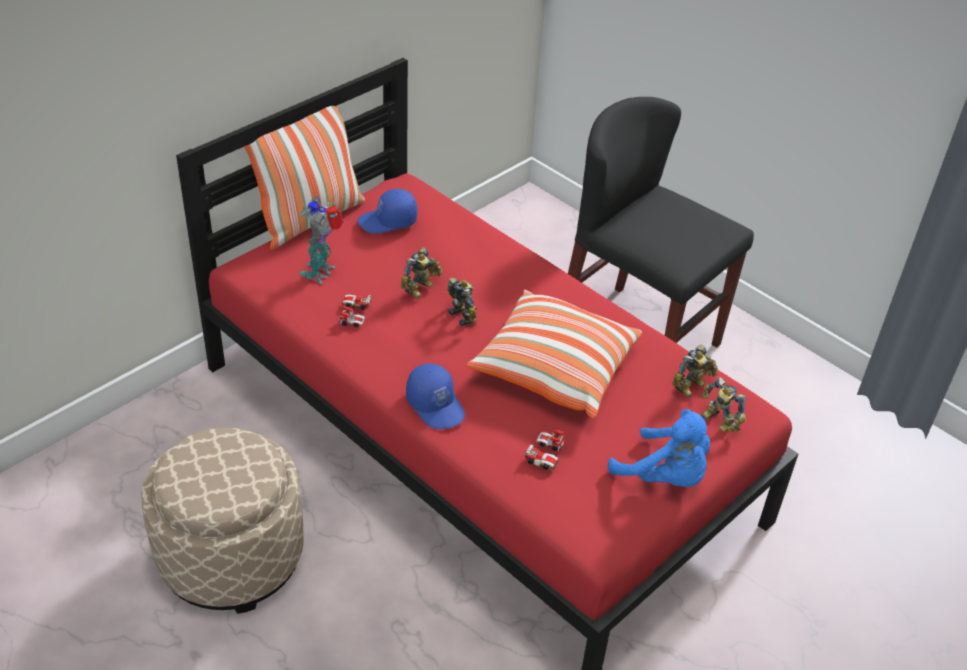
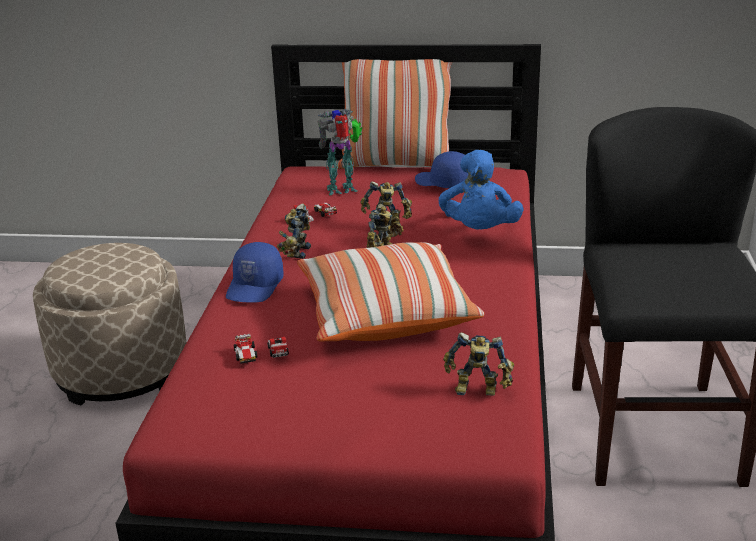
camera: 55 degrees right, 15 degrees down
(664, 477) = (317, 429): blue plush toy -> blue plush toy (479, 232)
(717, 422) = (449, 427): toy robot -> toy robot (295, 252)

